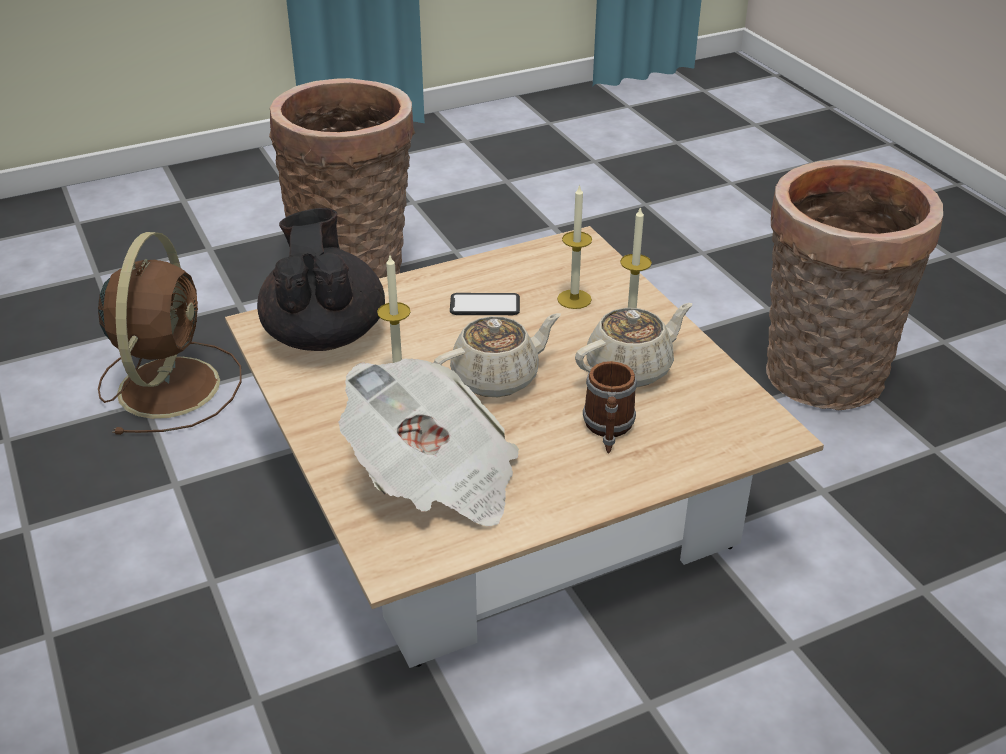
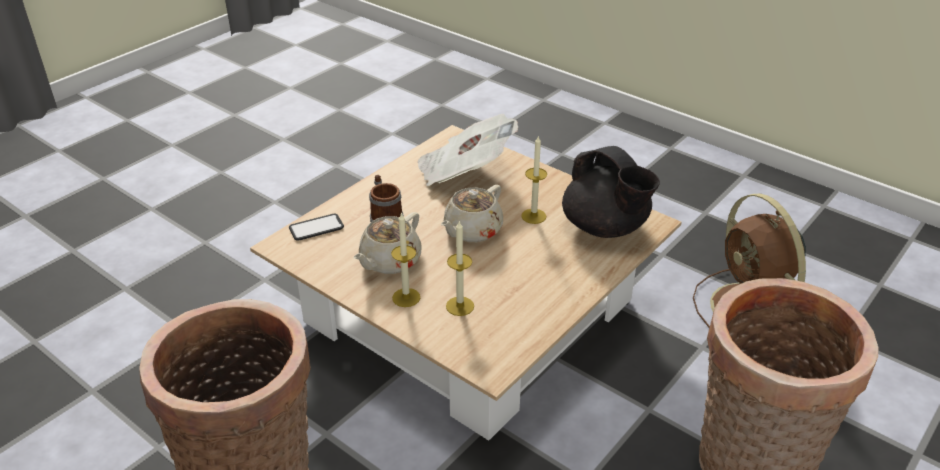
camera: 155 degrees right, 0 degrees up
(484, 305) = (521, 280): phone -> phone (316, 228)

